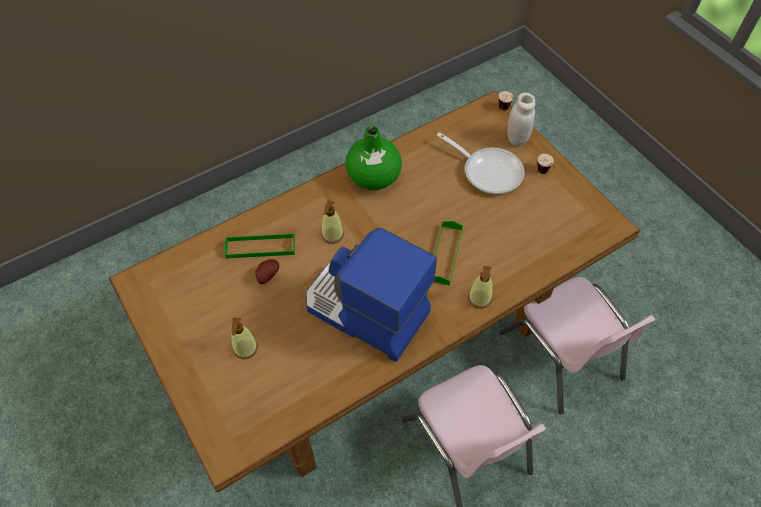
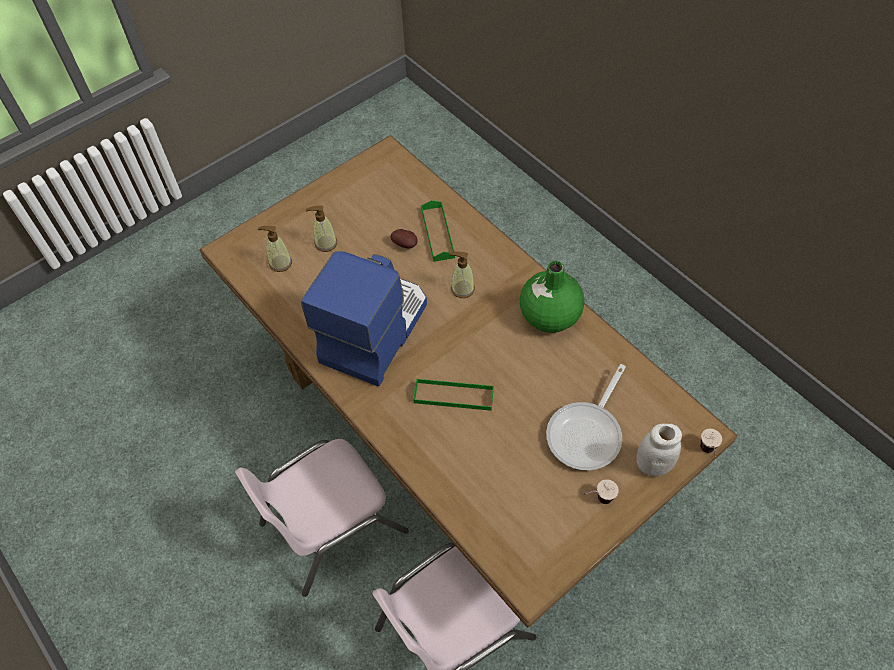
camera: 85 degrees right, 0 degrees up
(479, 299) = (399, 433): soap dispenser -> soap dispenser (280, 263)

